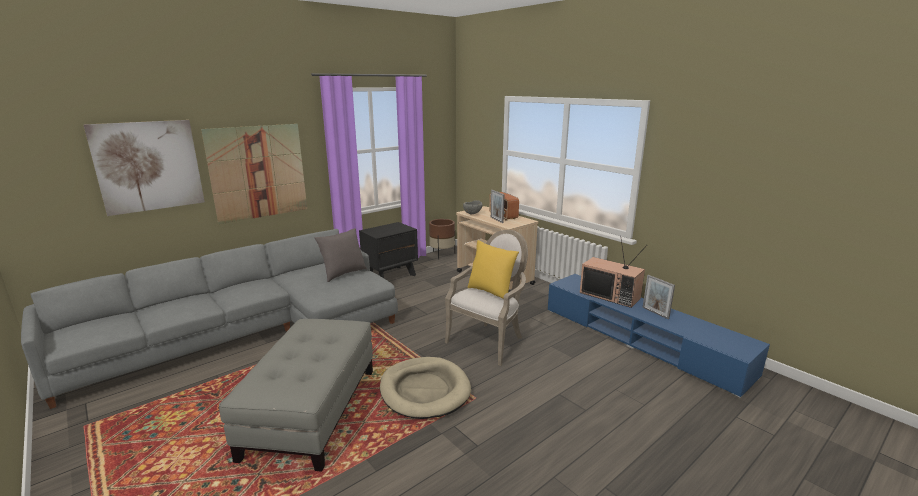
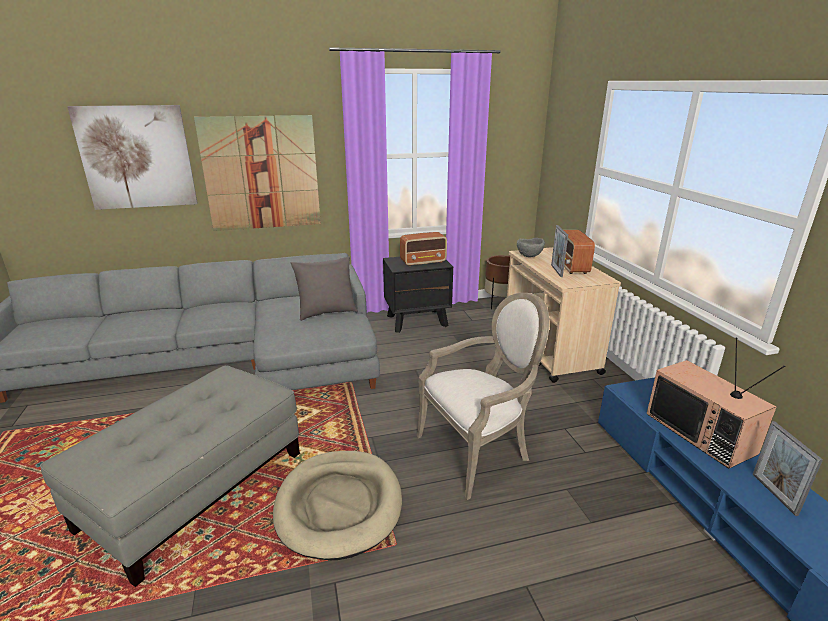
camera: 25 degrees right, 5 degrees up
(393, 229) = (423, 262): none -> radio
(491, 292) = (483, 384): yellow pillow -> none

